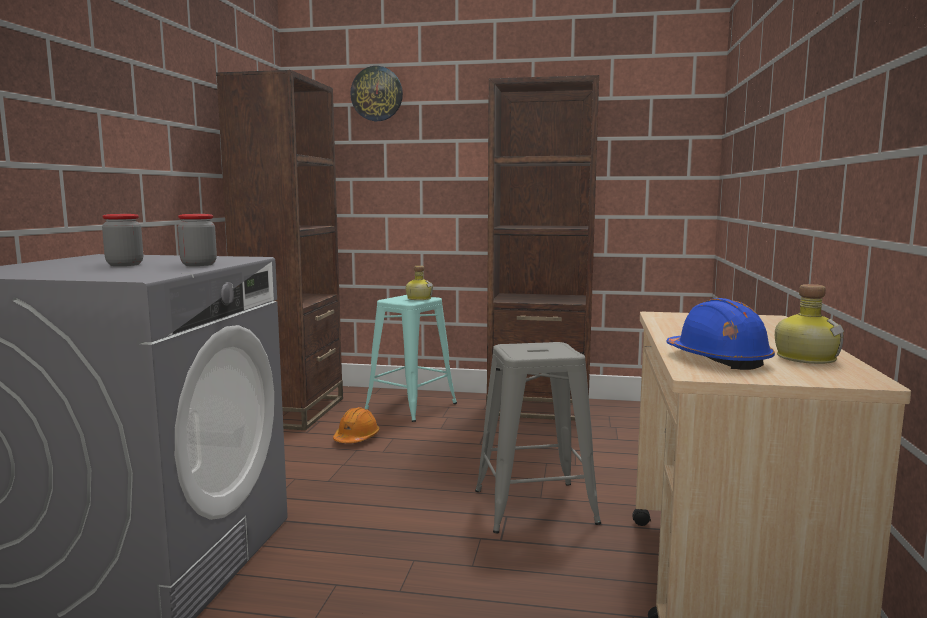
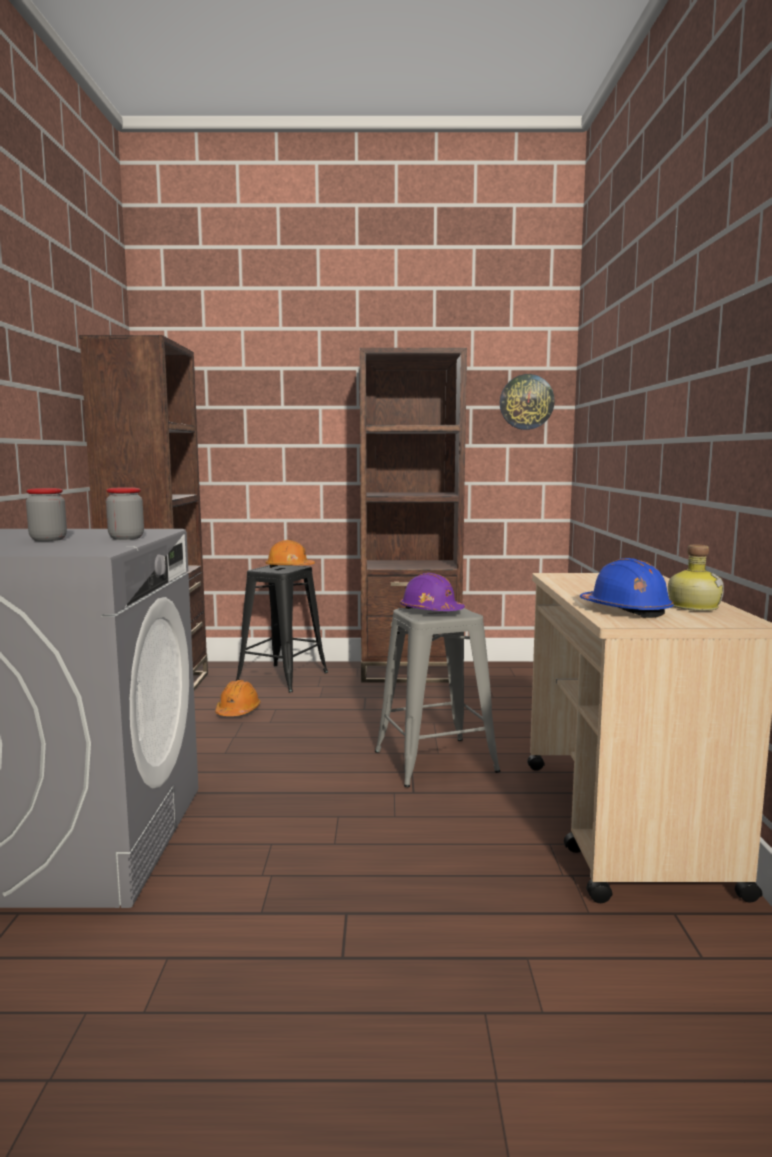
camera: 10 degrees left, 0 degrees up
(377, 94) = (236, 358): wall clock -> wall clock (526, 402)
(411, 407) = (282, 678): turquoise stool -> black stool
(419, 298) = (289, 568): bottle -> orange hard hat
(531, 349) = (431, 611): none -> purple hard hat

